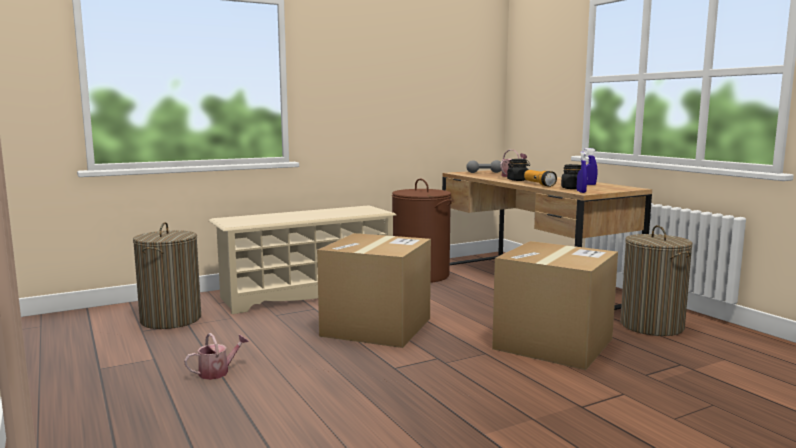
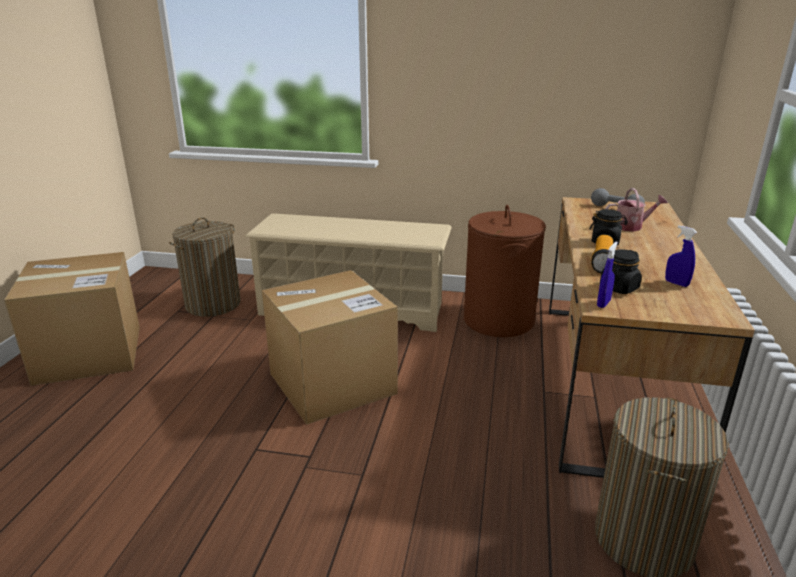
camera: 40 degrees right, 15 degrees up
(218, 372) = (144, 384): watering can -> none
(553, 344) = (455, 500): cardboard box -> cardboard box (89, 354)

